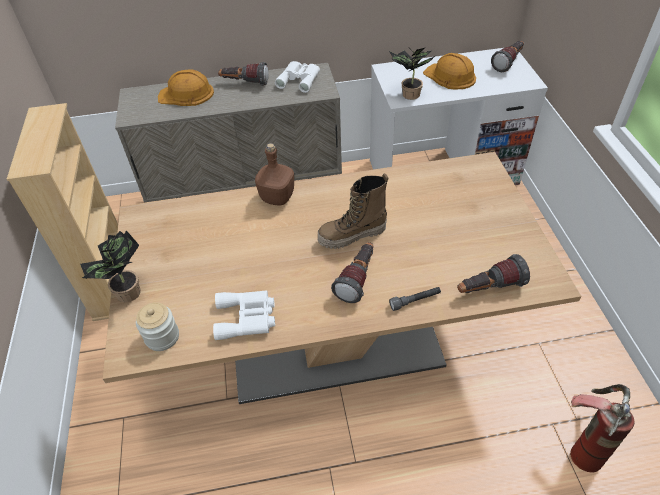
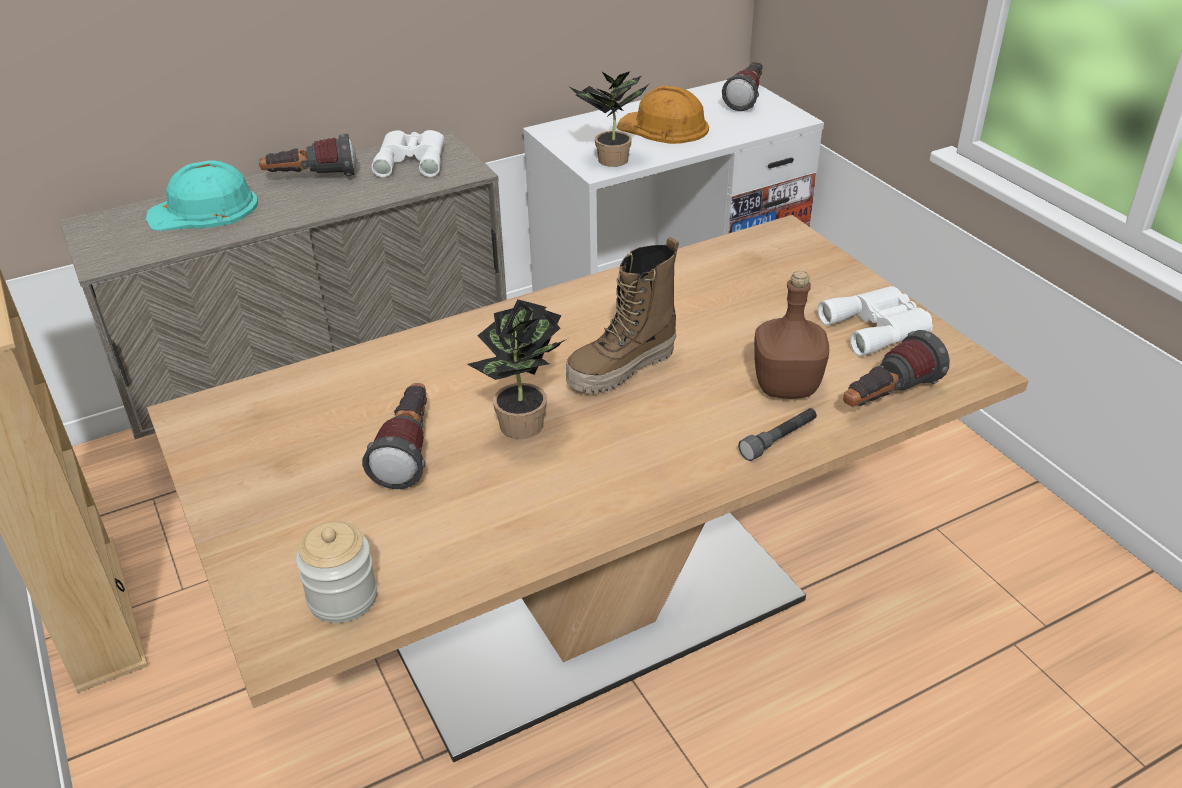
camera: 20 degrees left, 10 degrees down
(128, 295) = (238, 546): potted plant -> potted plant (525, 429)
(186, 94) = (204, 209): orange hard hat -> turquoise hard hat
(247, 318) = (496, 529): white binoculars -> white binoculars (879, 327)
(277, 198) = (457, 339): brown bottle -> brown bottle (786, 387)
(357, 279) = (665, 429): flashlight -> flashlight (409, 450)
(583, 444) = (1073, 661): fire extinguisher -> none

